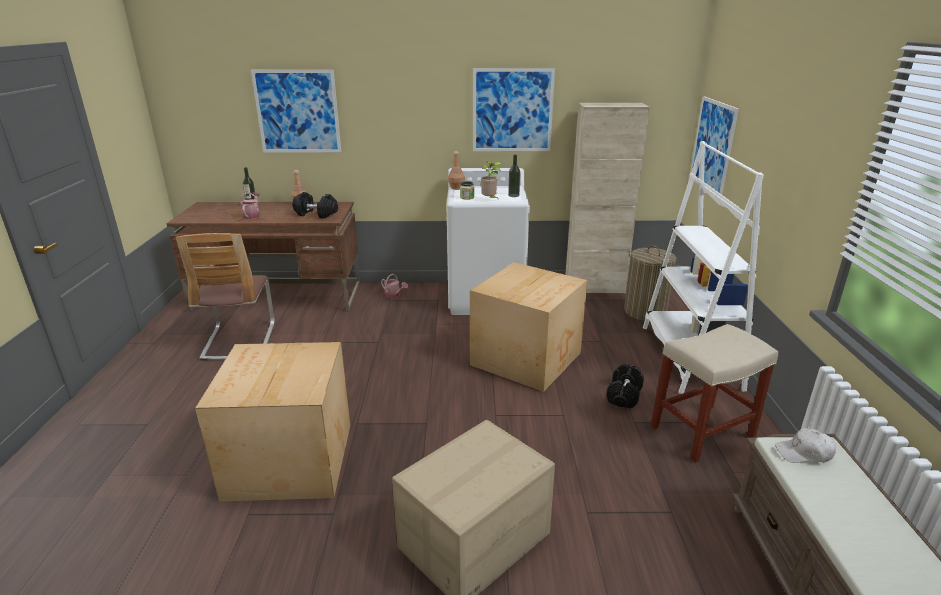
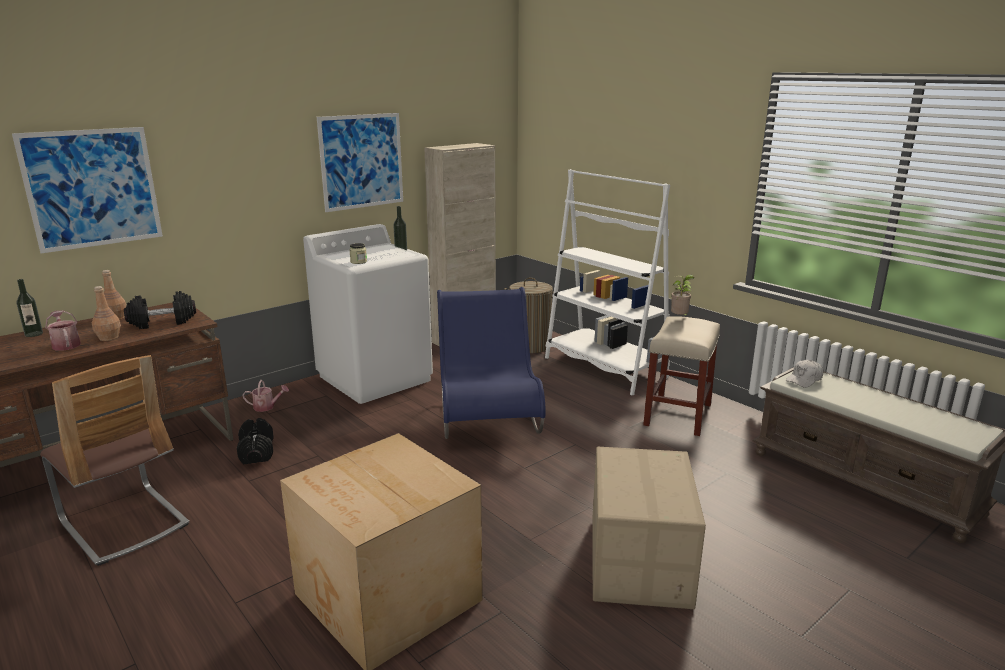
camera: 40 degrees left, 5 degrees down
(456, 188) = (327, 256): brown bottle -> brown bottle (109, 338)
(489, 200) = (386, 259): potted plant -> potted plant (680, 318)
(527, 358) = (487, 414): cardboard box -> blue chair
(624, 395) = (598, 412): black dumbbell -> black dumbbell (257, 452)
(712, 146) = (554, 176): picture -> none

